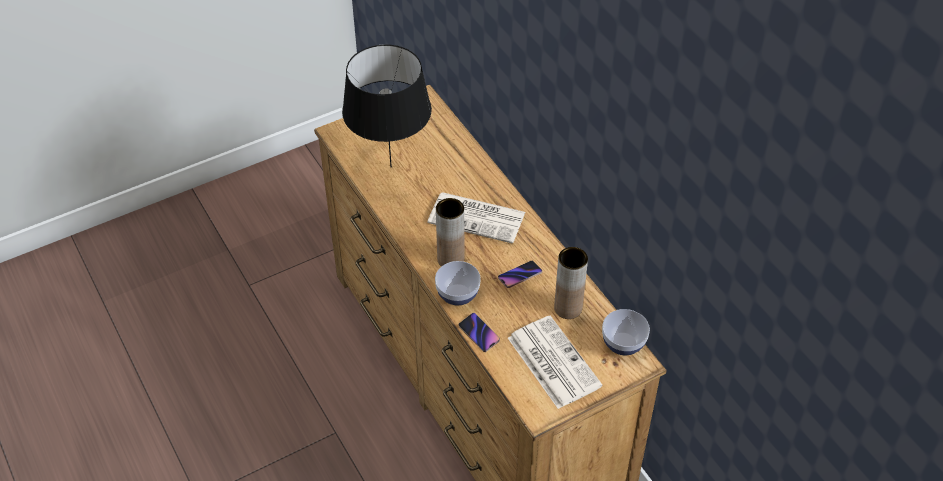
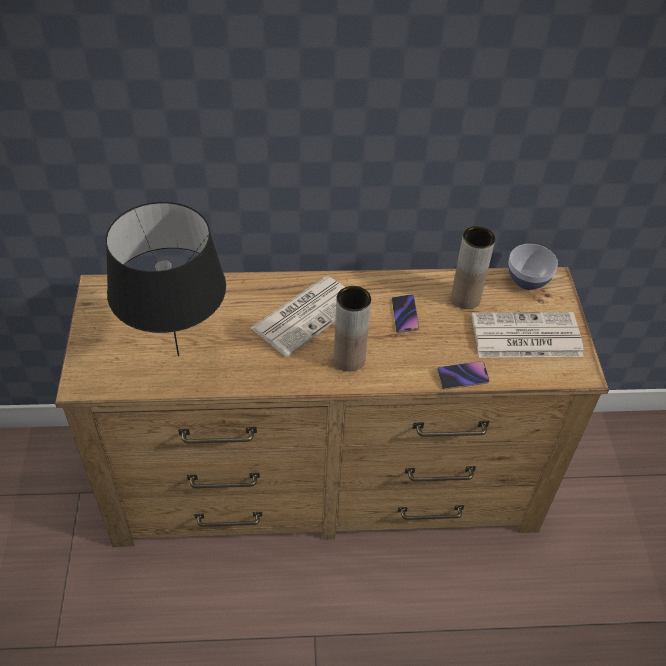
camera: 65 degrees left, 0 degrees up
(457, 295) = (401, 373): bowl -> none

